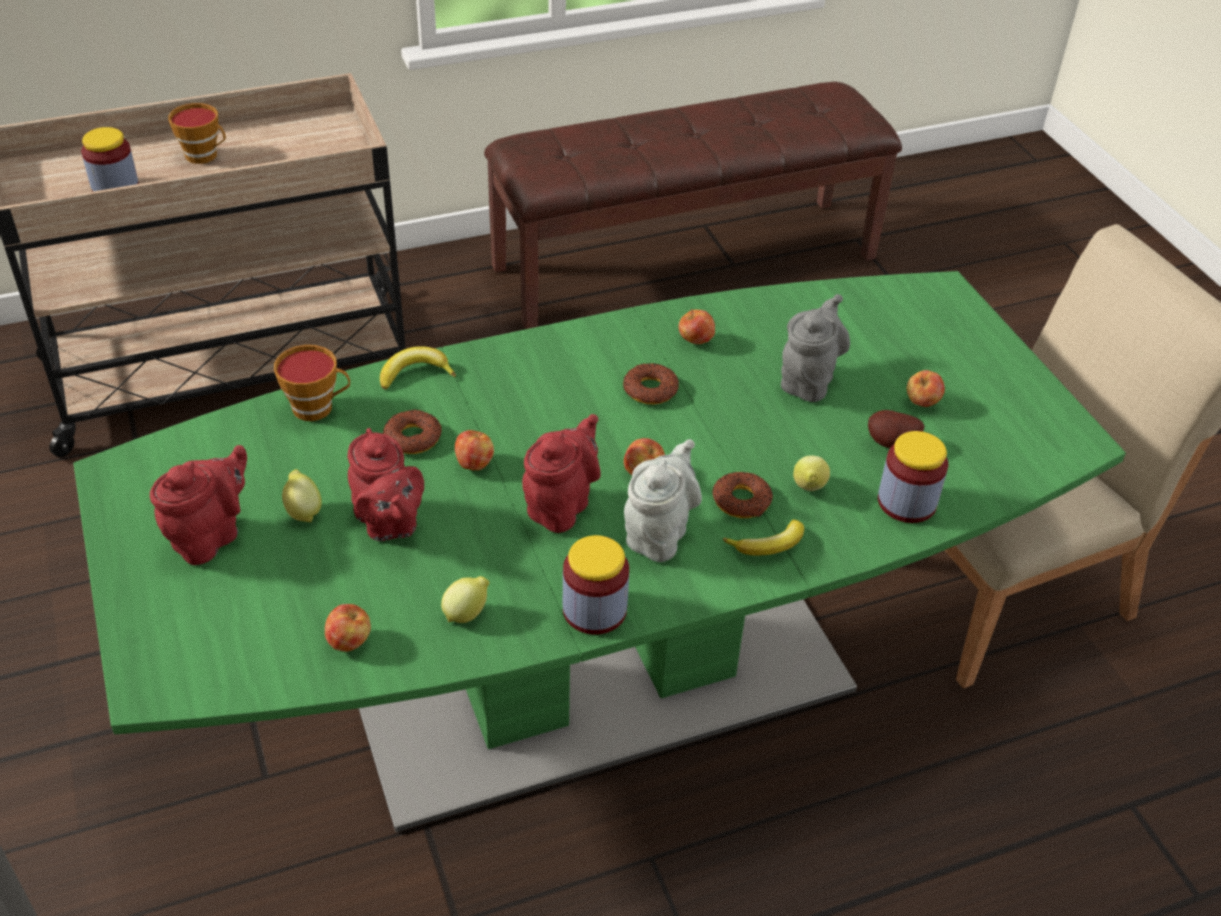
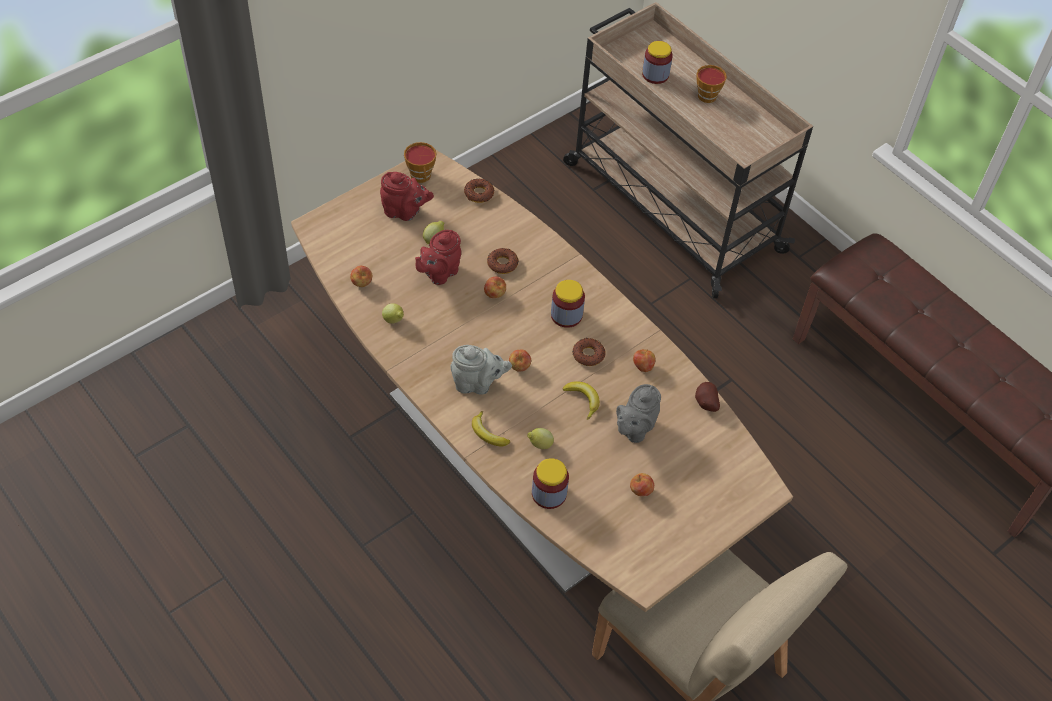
camera: 70 degrees right, 10 degrees up
(318, 408) = (507, 219): cup -> cup (421, 177)
(415, 374) = (552, 249): banana -> banana (583, 400)
(561, 505) = (480, 338): red teapot -> none
(594, 610) = (414, 369): jar -> jar (566, 315)
(599, 682) = (517, 458): green dining table -> brown dining table
(742, 501) = (517, 415): donut -> donut (479, 193)
(808, 379) = (634, 429): grey teapot -> grey teapot turned 120 degrees clockwise
(892, 445) = (595, 480): potato -> potato (705, 403)

